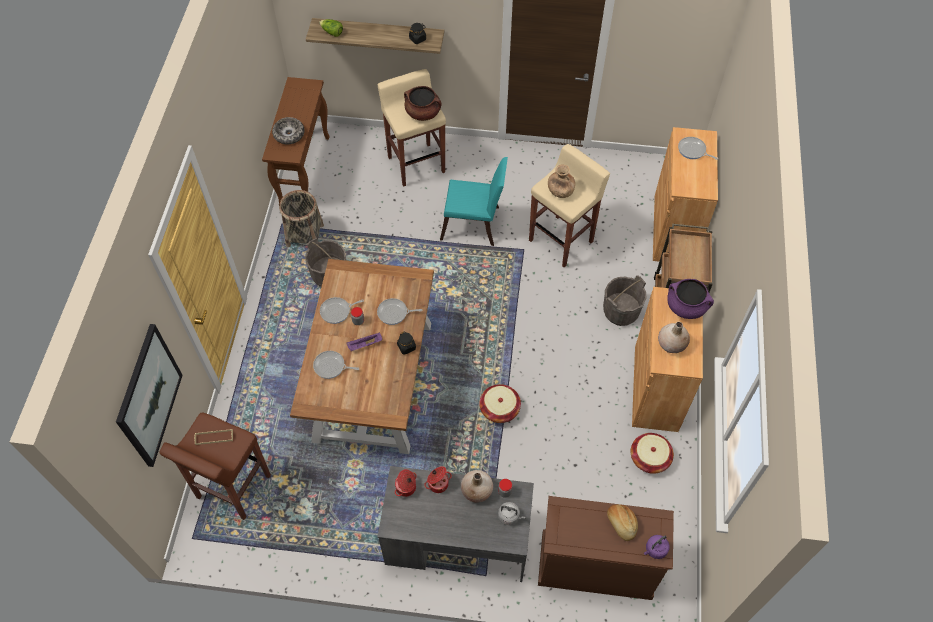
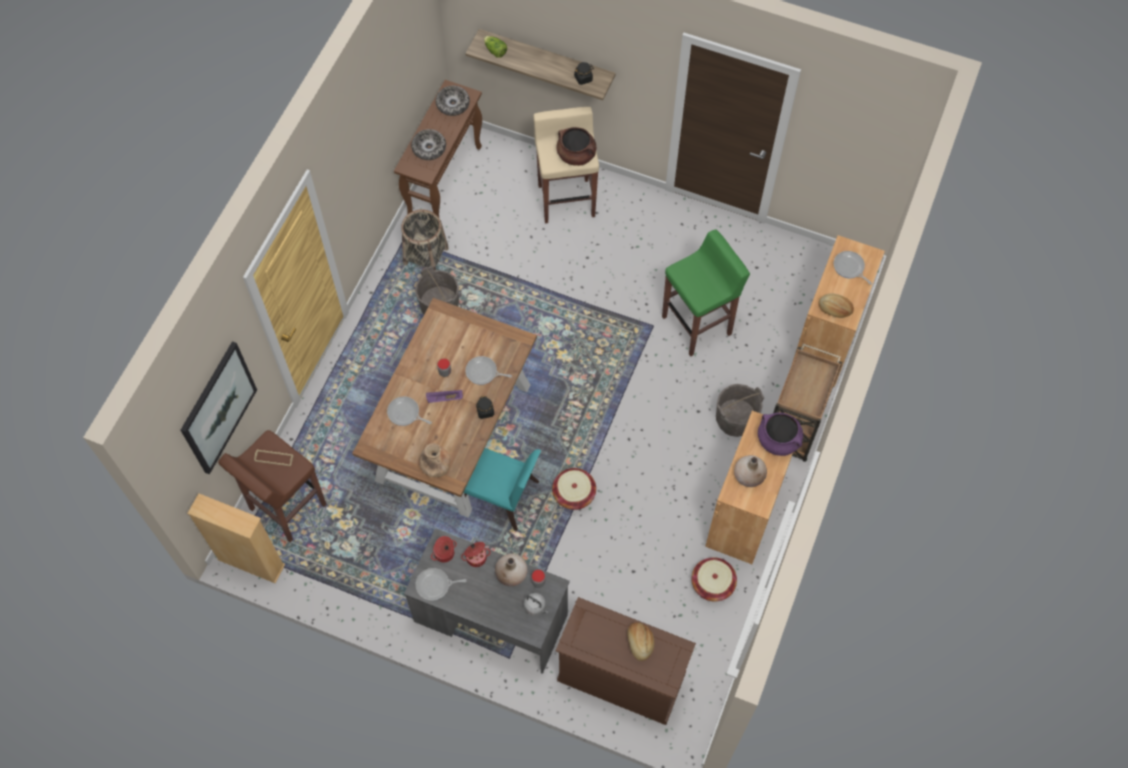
camera: 15 degrees right, 5 degrees up
(210, 548) = (251, 562): none -> beige bookcase
(300, 95) = (453, 104): none -> bowl
(337, 311) = (426, 357): frying pan -> frying pan (435, 585)
(474, 225) = (608, 285): turquoise chair -> turquoise chair (503, 498)
(560, 191) = (694, 279): brown vase -> brown vase (435, 466)
(561, 240) = (697, 325): beige stool -> green stool
(655, 550) = (664, 676): purple kettle -> none
(693, 186) = (834, 309): none -> bread

